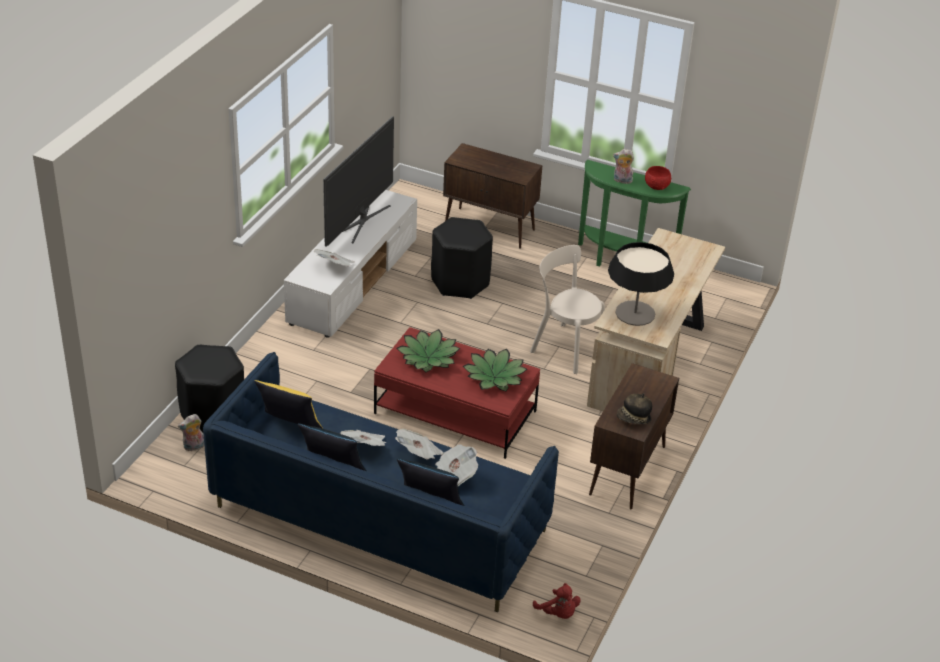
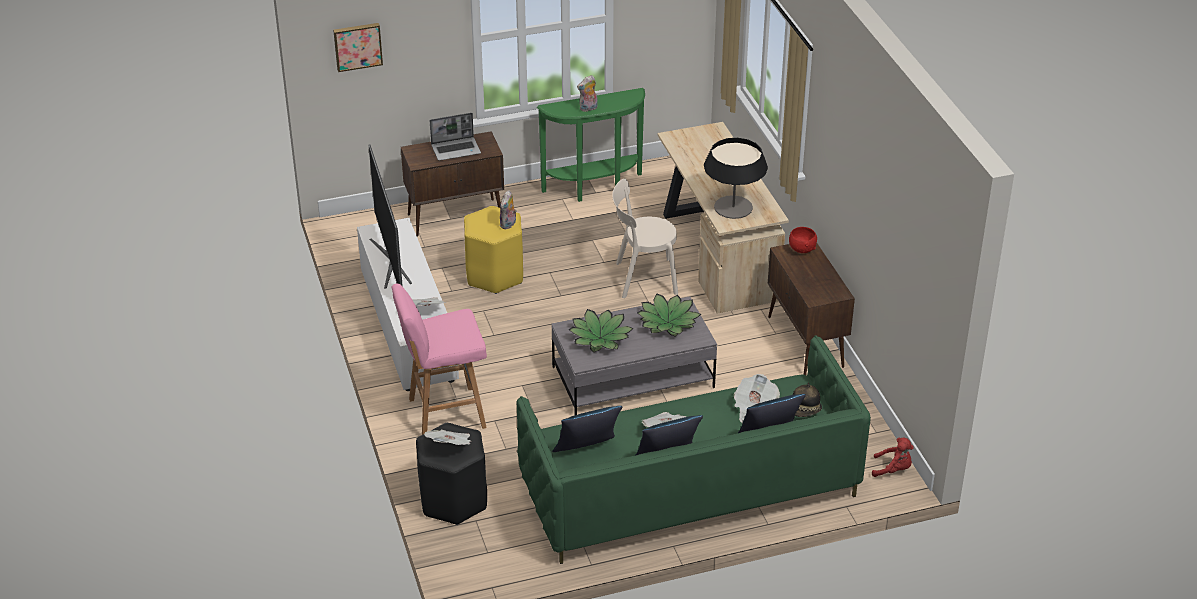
camera: 40 degrees left, 0 degrees up
(193, 447) = (474, 534): plush toy -> plush toy (508, 224)
(288, 427) = (587, 452): yellow pillow -> blue pillow
(291, 355) = (444, 413): none -> pink stool
(379, 518) = (689, 489): blue sofa -> green sofa
(419, 454) = (706, 409): newspaper -> newspaper (450, 446)
(447, 36) = (357, 46): none -> picture
(455, 413) = (633, 378): red coffee table -> grey coffee table
(460, 282) = (494, 275): black stool -> yellow stool
(497, 165) = (456, 149): none -> laptop
(633, 419) = (826, 286): hat -> hat (804, 411)
(657, 187) = (620, 99): red bowl -> red bowl (802, 249)

